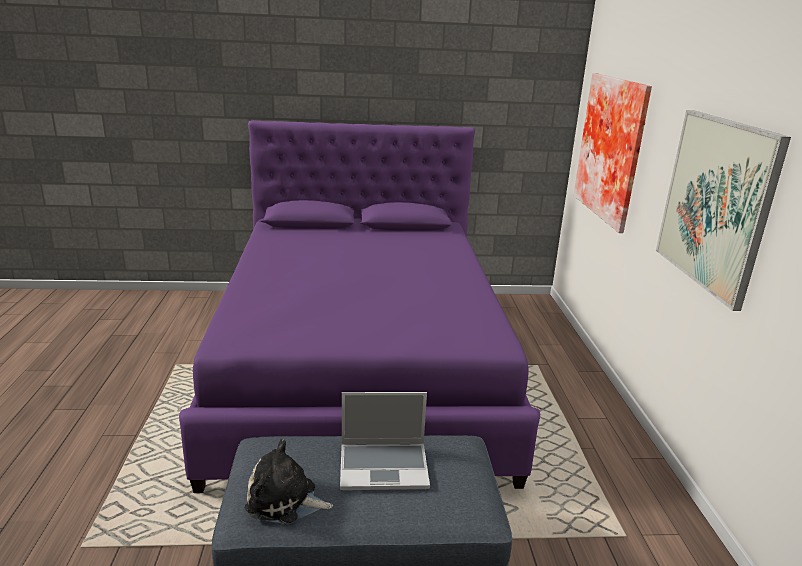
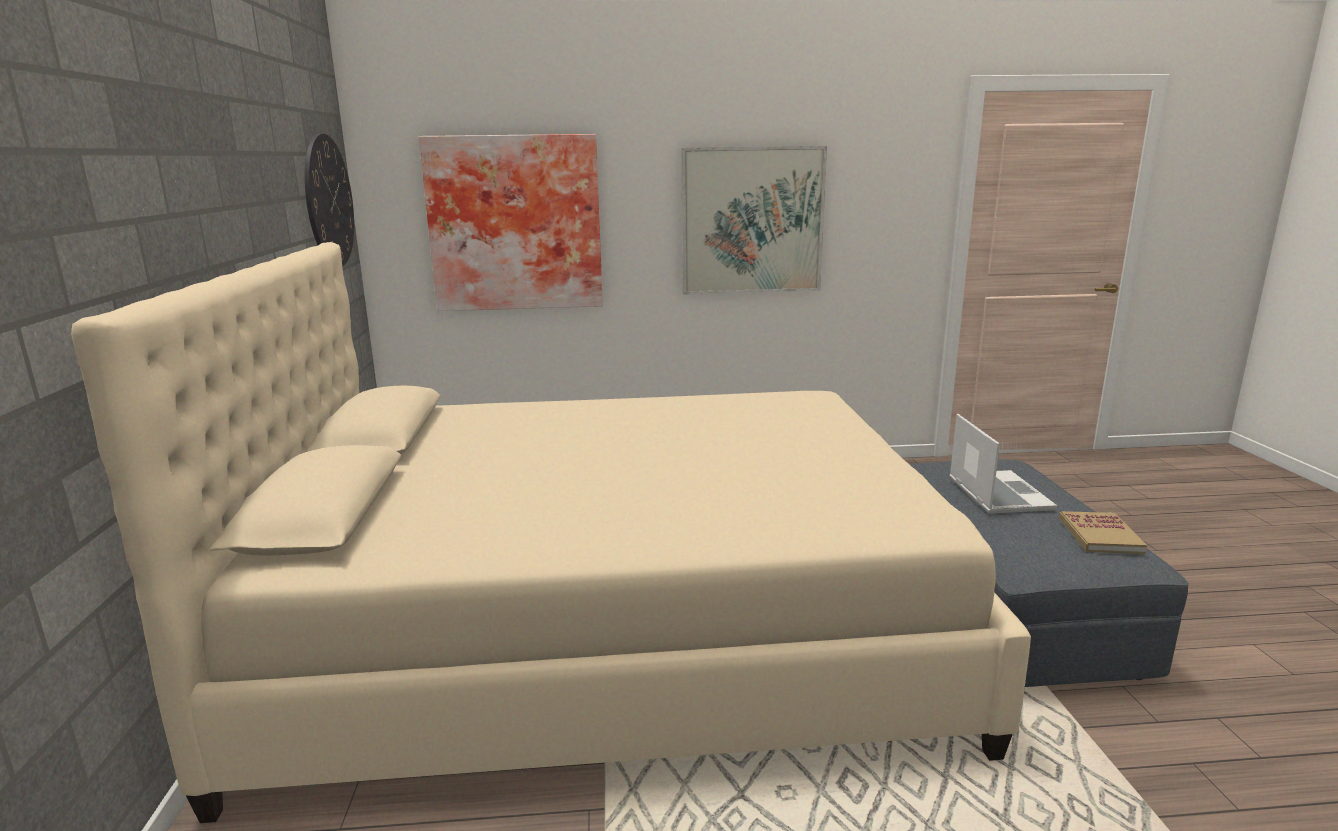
camera: 90 degrees left, 5 degrees down
(285, 500) = (1100, 536): plush toy -> book
(361, 367) = (610, 631): purple bed -> beige bed
(527, 107) = (329, 201): none -> wall clock

